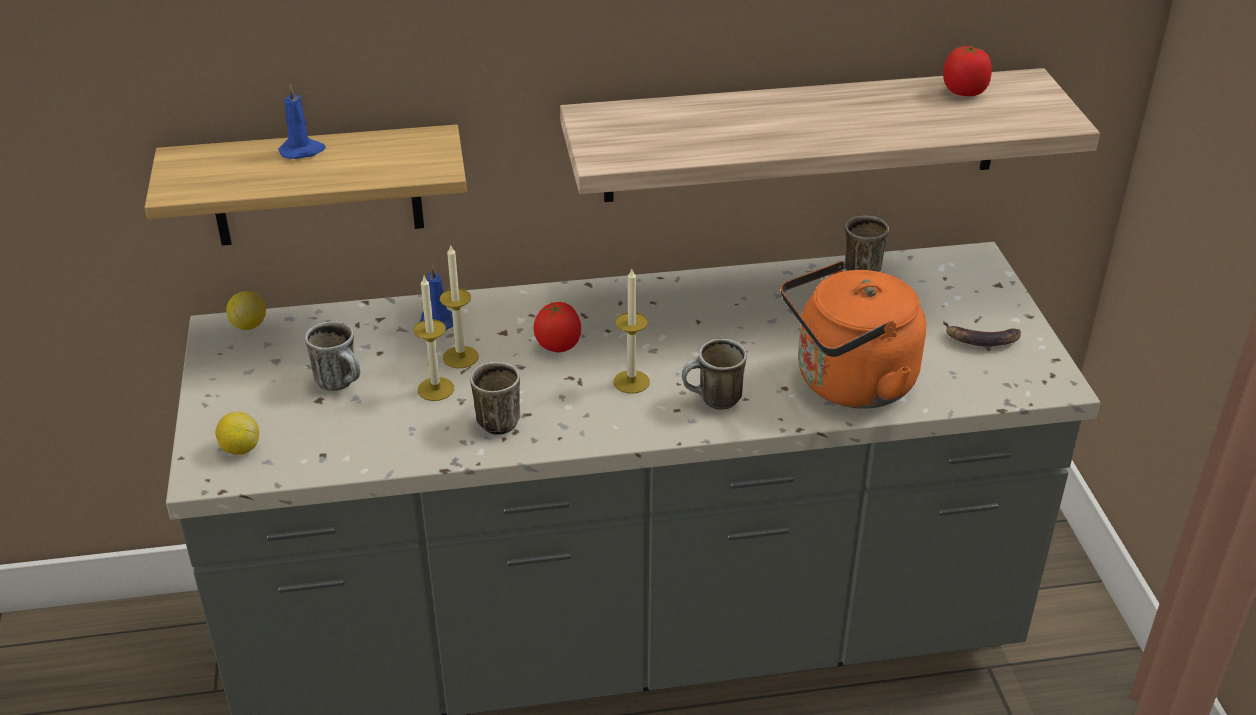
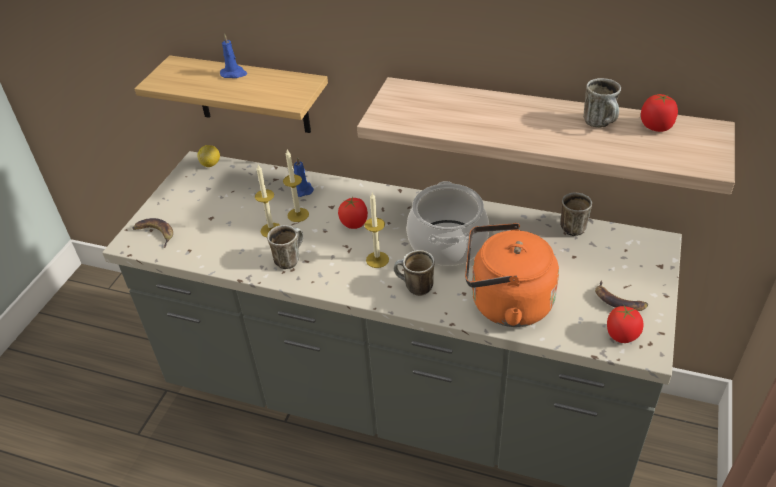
camera: 30 degrees right, 5 degrees up
(240, 448) = (155, 233): lemon -> banana
(342, 383) = (229, 212): mug -> mug (601, 124)
(711, 333) = (446, 243): none -> cooking pot
(1015, 376) = (622, 335): none -> tomato

